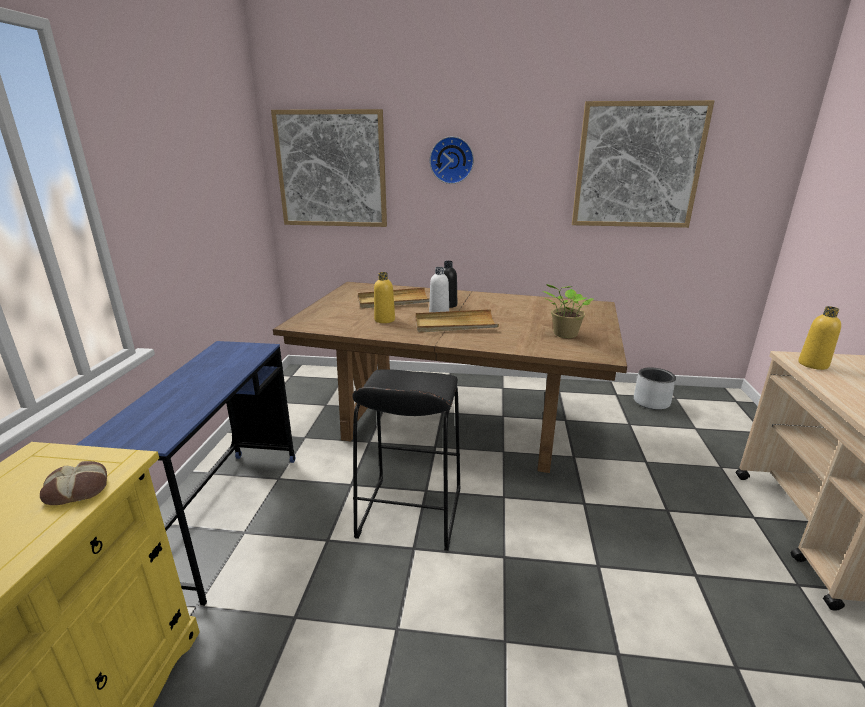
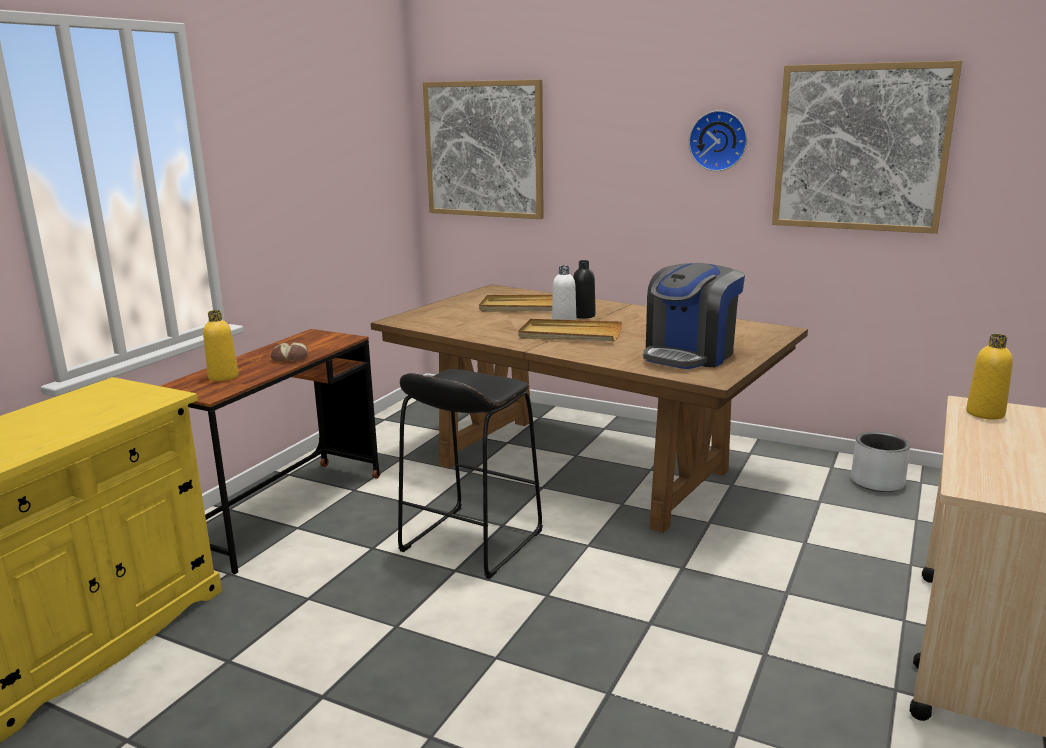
camera: 20 degrees right, 5 degrees down
(78, 489) = (128, 406): bread -> bread (290, 357)
(224, 517) = (285, 512): blue desk -> brown desk
(384, 320) = (494, 324): yellow bottle -> yellow bottle (223, 377)
(451, 160) = (620, 139): wall clock -> wall clock (718, 140)
(563, 334) = (689, 355): potted plant -> coffee machine

